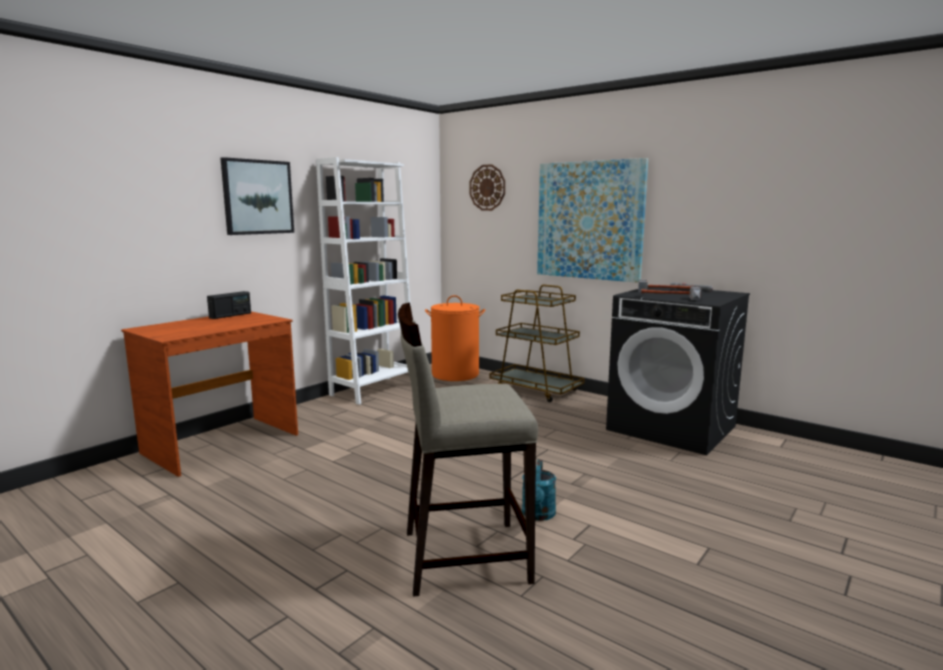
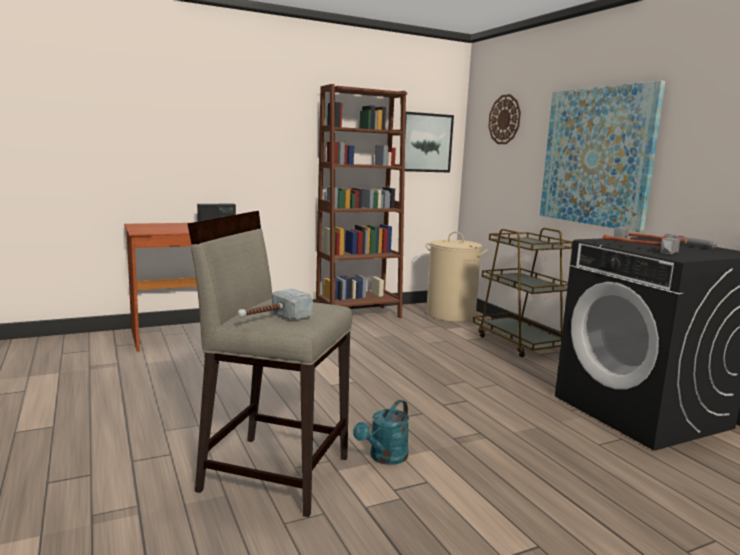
camera: 25 degrees right, 0 degrees up
(257, 197) = (258, 120): picture -> picture (425, 142)
(373, 390) = (358, 315): white bookcase -> brown bookcase
(455, 374) = (451, 314): orange laundry basket -> beige laundry basket
(482, 407) = (272, 319): none -> hammer

